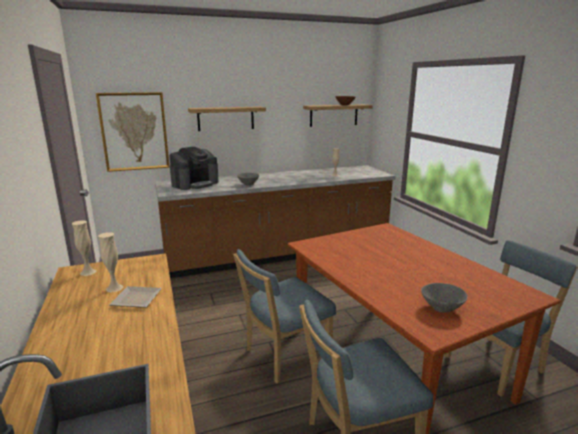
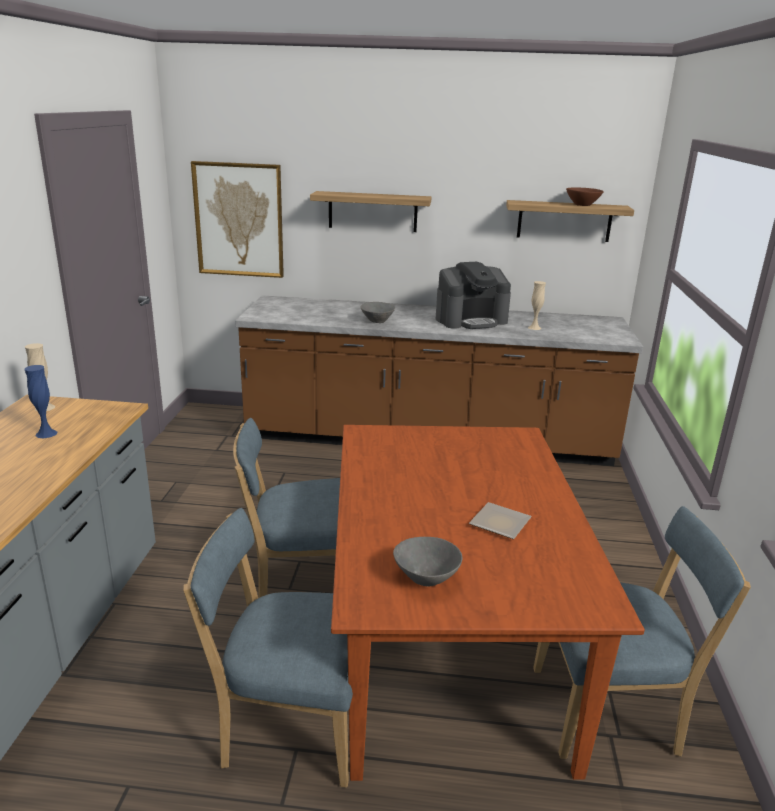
camera: 25 degrees right, 5 degrees up
(114, 288) = (46, 433): beige vase -> blue vase
(134, 300) = (48, 453): plate -> plate (497, 524)
(195, 184) = (306, 308): coffee machine -> coffee machine (471, 320)

